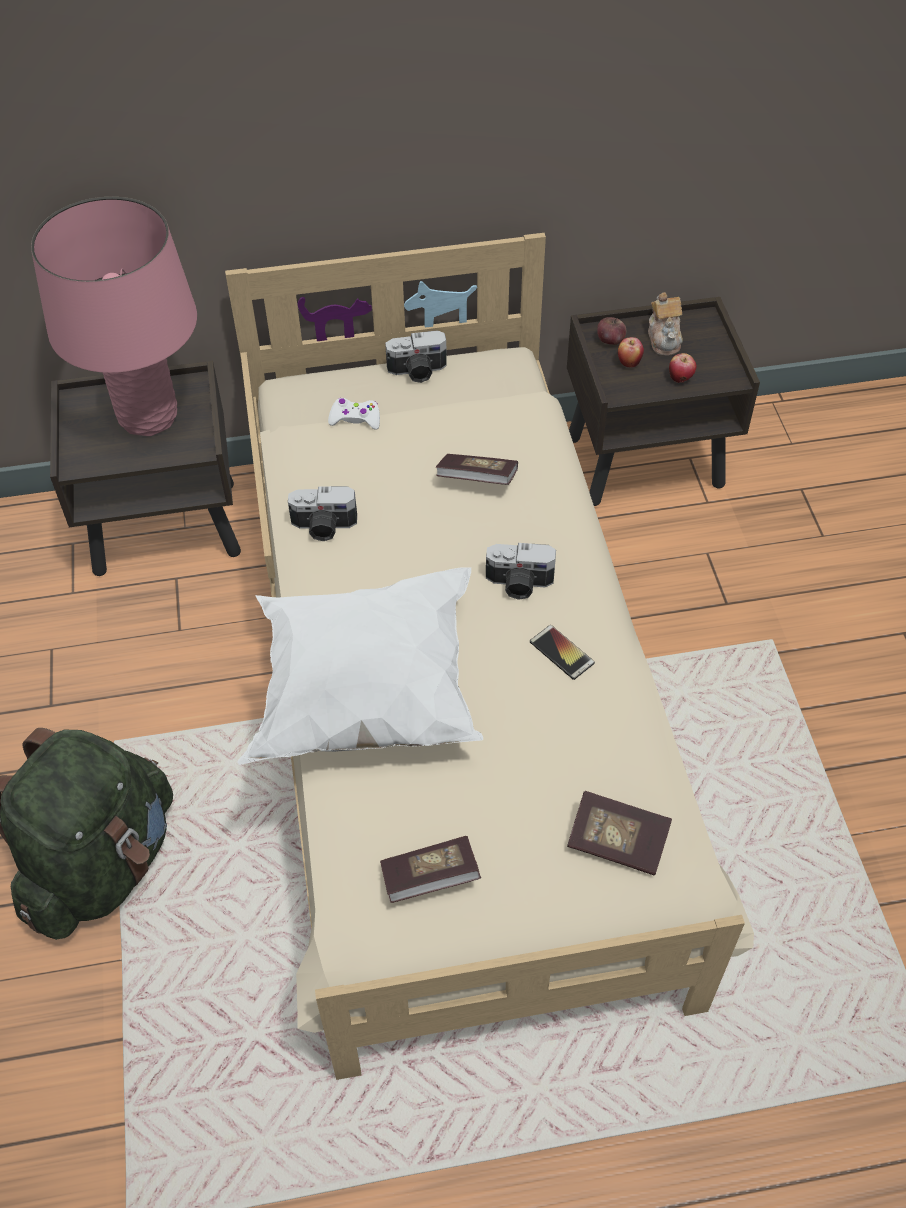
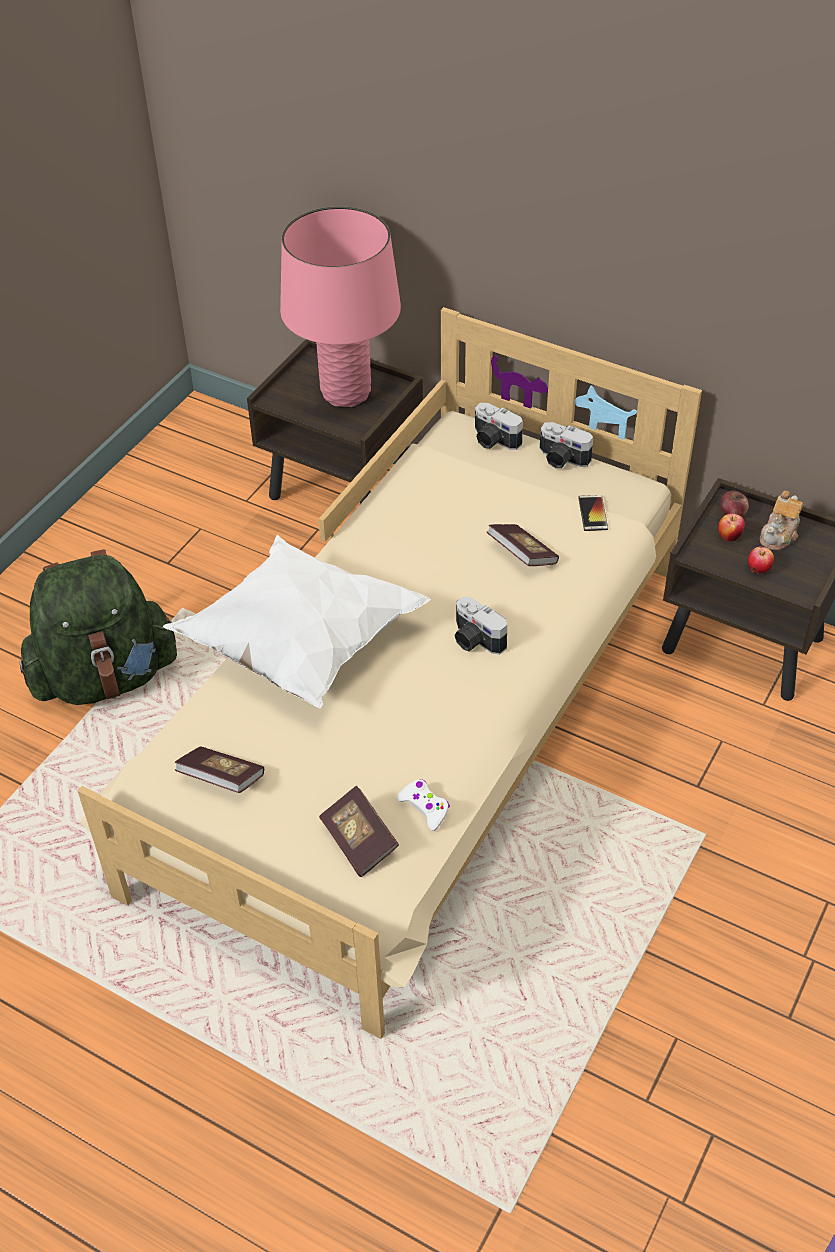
camera: 40 degrees right, 5 degrees down
(323, 527) = (385, 526): camera -> camera (493, 440)
(355, 419) = (481, 467): white game controller -> white game controller (424, 807)
(561, 652) = (455, 701): phone -> phone (592, 513)

